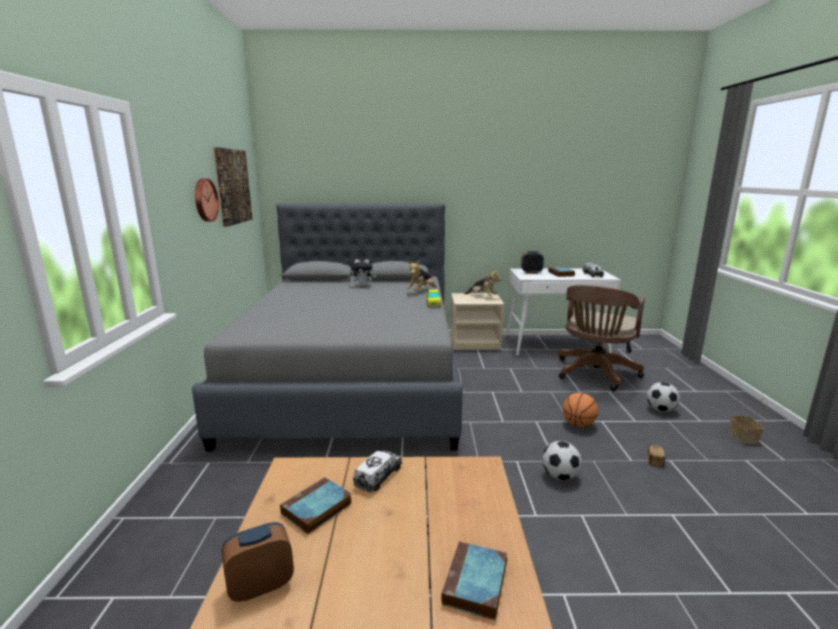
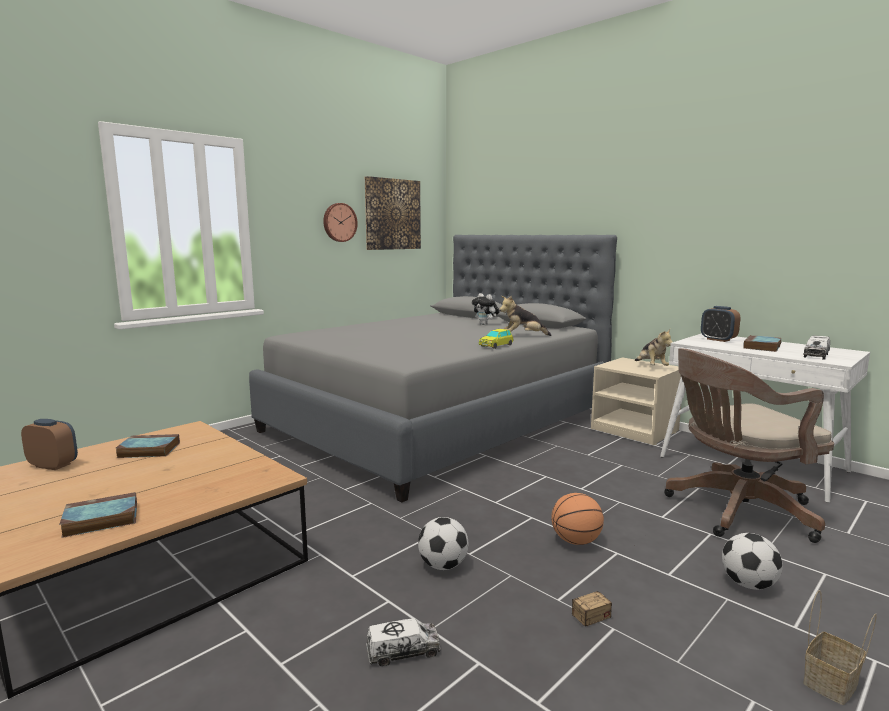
camera: 45 degrees right, 5 degrees down
(378, 477) = (212, 451): toy truck -> toy truck (403, 652)

